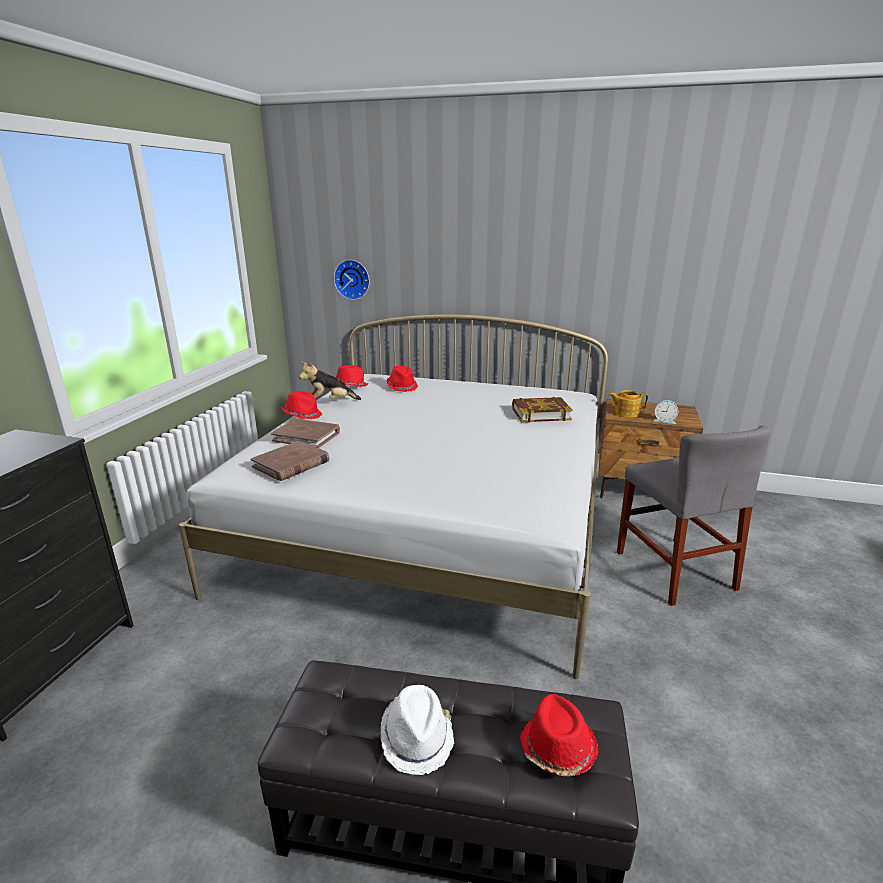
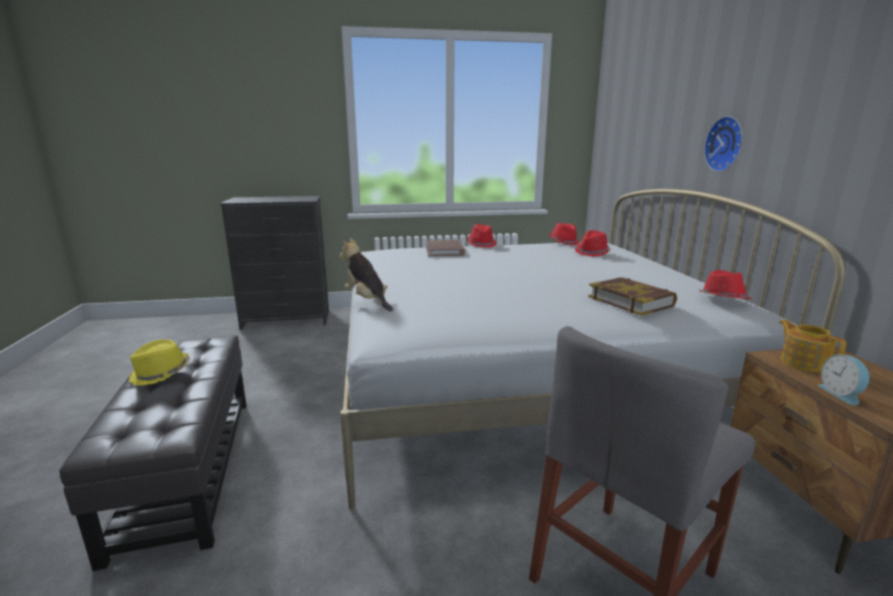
camera: 65 degrees right, 5 degrees down
(291, 464) = (396, 256): brown book -> none
(330, 402) = (517, 244): plush toy -> plush toy (367, 300)
(352, 279) = (628, 150): wall clock -> wall clock (726, 144)
(417, 737) = (161, 374): white hat -> yellow hat
(557, 748) = (141, 423): red hat -> red hat (722, 299)

